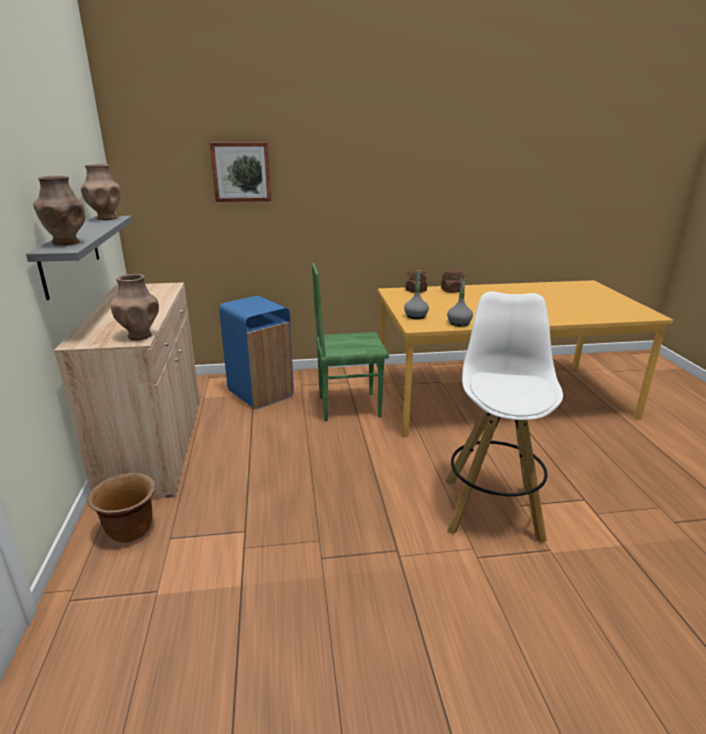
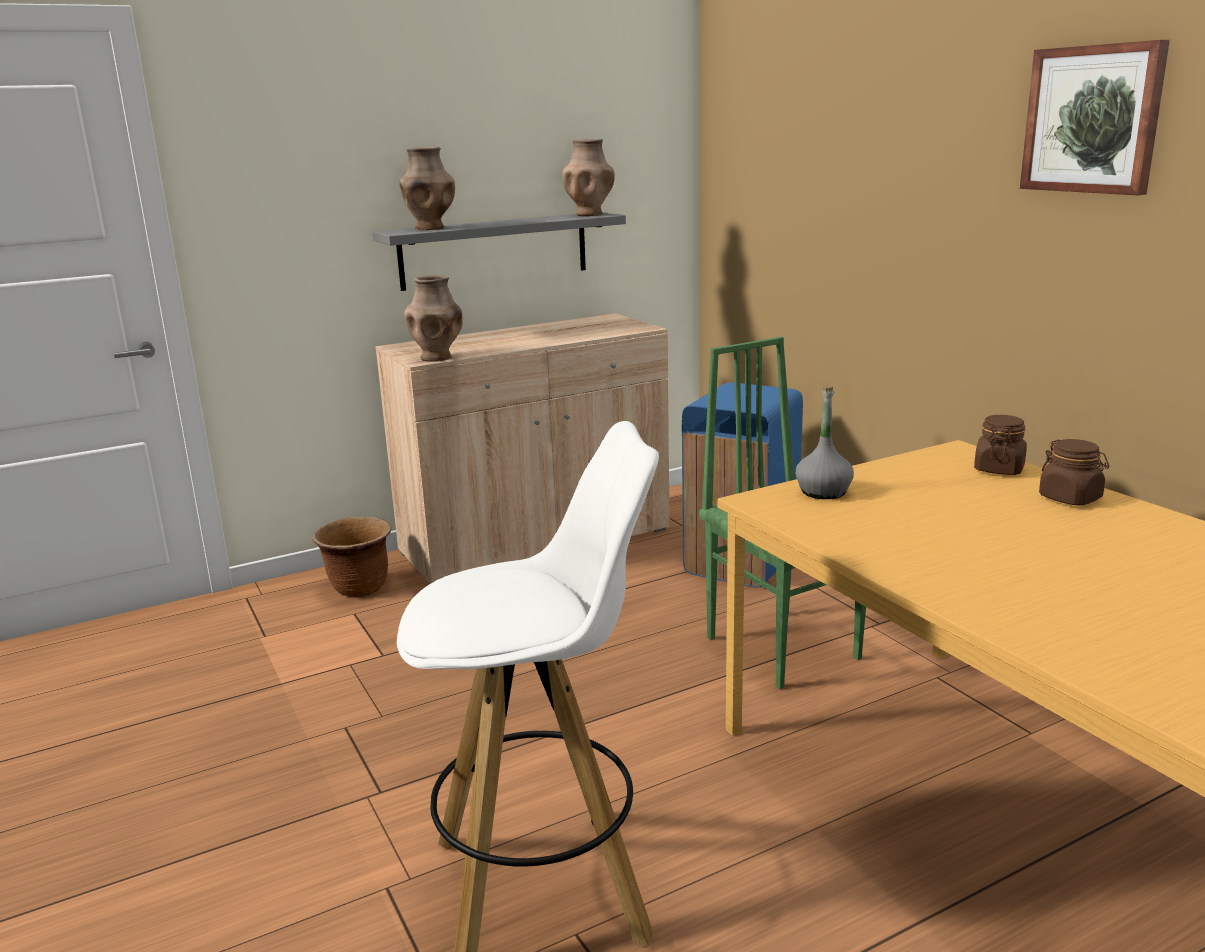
camera: 70 degrees right, 5 degrees down
(241, 172) = (828, 161): picture -> picture (1093, 119)
(459, 323) = (835, 532): grey bottle -> none

